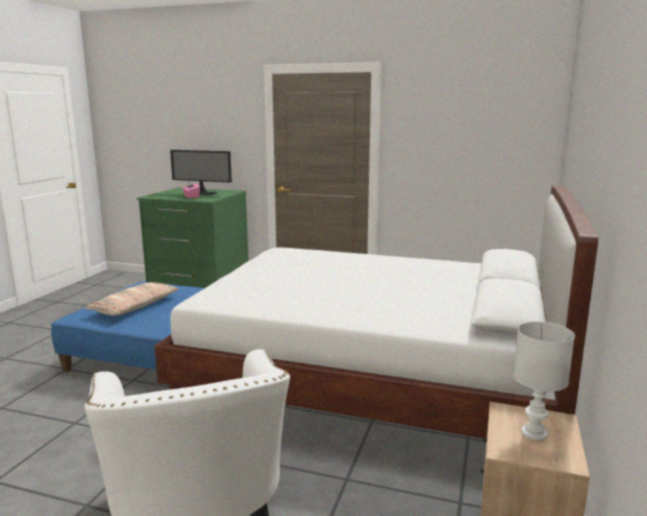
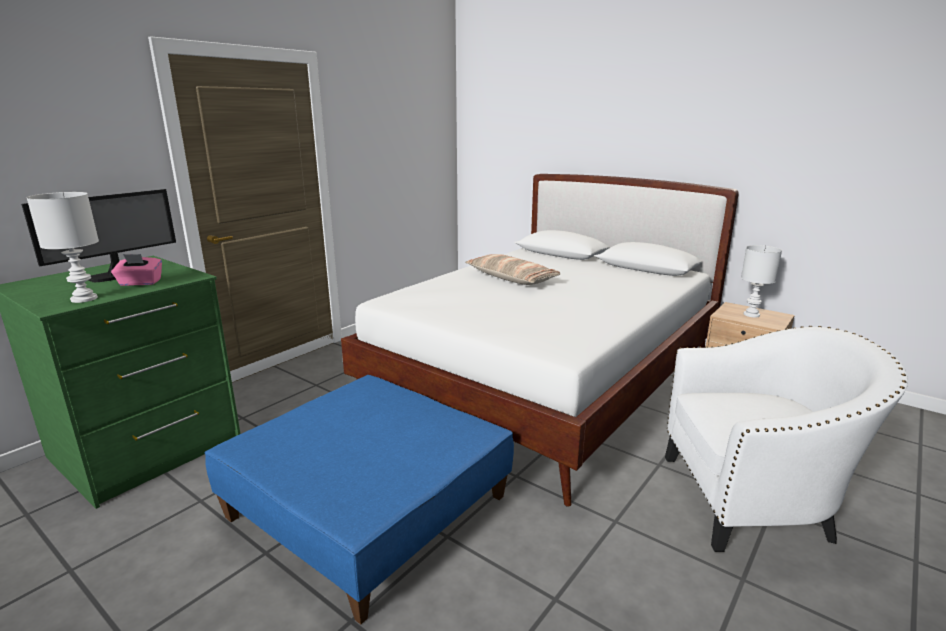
camera: 70 degrees left, 5 degrees up
(135, 307) = (356, 456): pillow -> pillow (511, 278)
(162, 196) = (83, 299): none -> white table lamp

